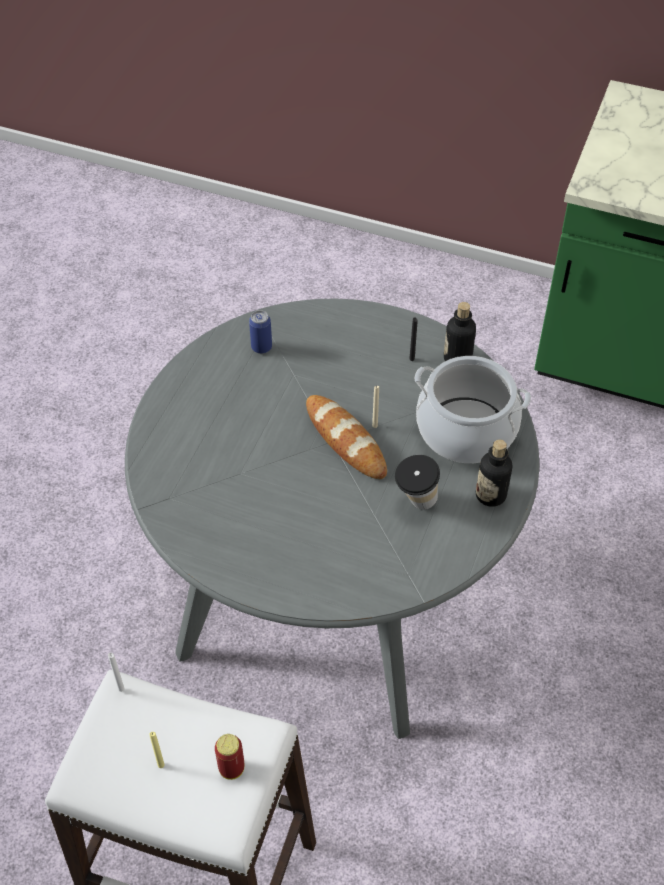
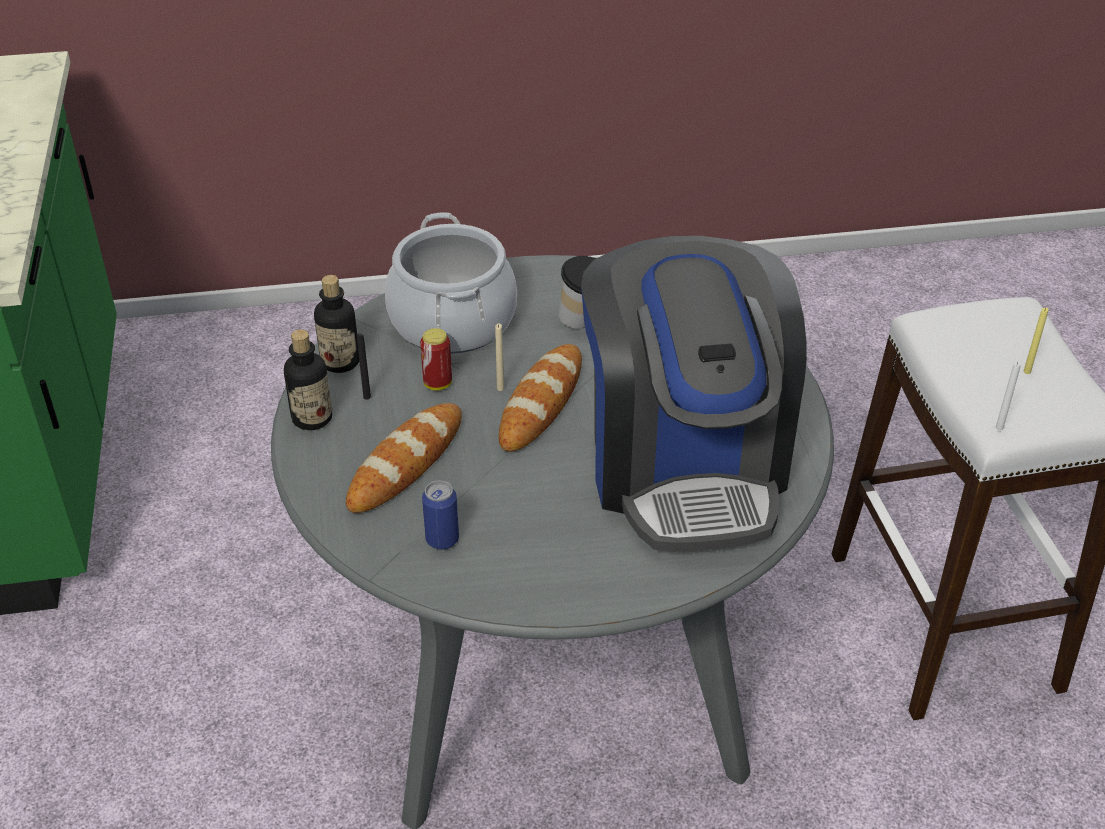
camera: 120 degrees left, 10 degrees down
(231, 768) = (979, 325): can -> can (437, 384)
(233, 484) = (685, 464): none -> coffee machine
(336, 355) = (406, 463): none -> bread
(490, 495) = (529, 280): bottle -> bottle (312, 418)

